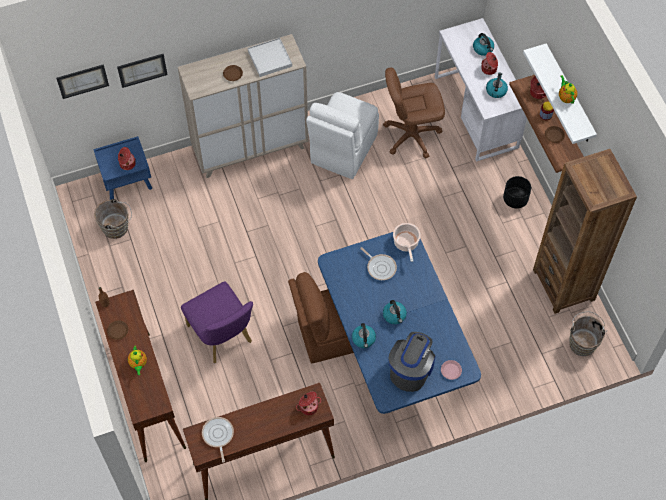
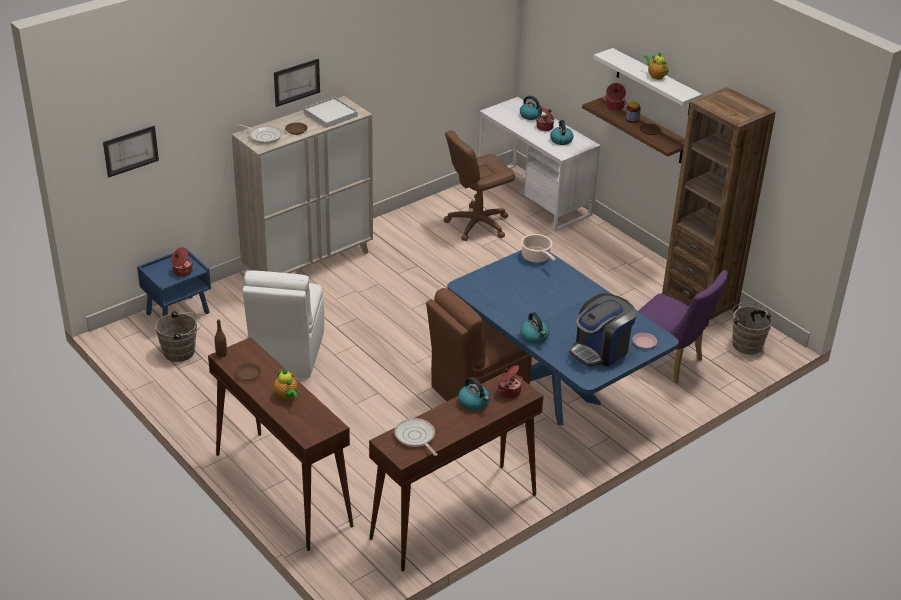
camera: 20 degrees left, 25 degrees down
(142, 70) = (193, 140): picture -> picture (296, 82)
(222, 337) = (350, 418): purple chair -> purple chair (669, 362)
(343, 150) = (410, 247): white chair -> white chair (287, 354)
(380, 267) = (519, 279): frying pan -> frying pan (264, 136)
(394, 315) = (557, 312): kettle -> kettle (474, 403)
(411, 369) = (600, 350): coffee machine -> coffee machine turned 135 degrees counterclockwise
(515, 199) = (611, 251): black planter -> none

